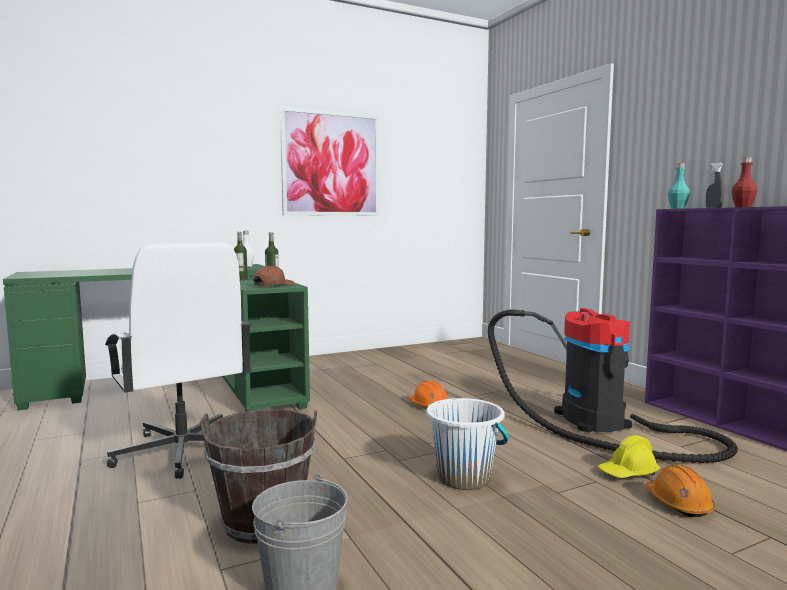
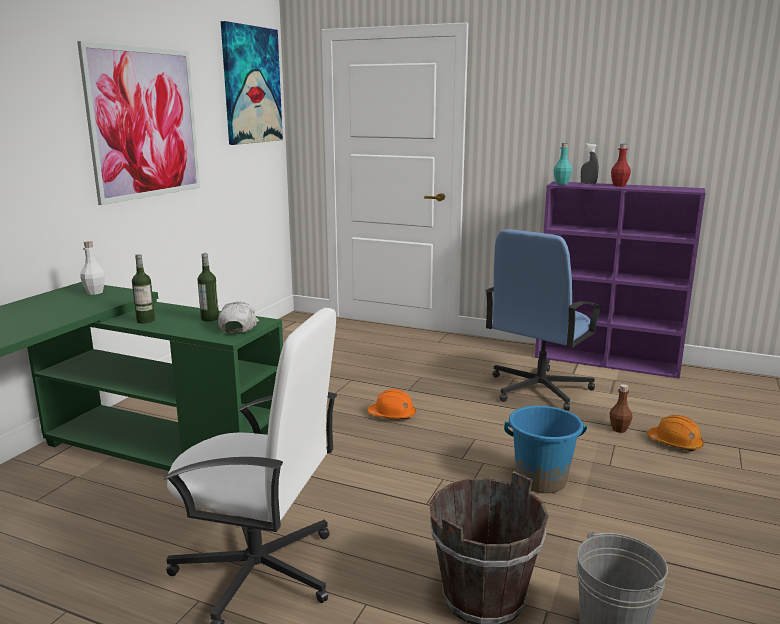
camera: 40 degrees left, 10 degrees up
(273, 285) = (239, 326): brown cap -> white cap
(446, 144) = (251, 85): none -> picture
(464, 478) = (541, 480): white bucket -> blue bucket
(598, 423) = (538, 389): vacuum cleaner -> blue office chair
(628, 473) = (619, 429): yellow hard hat -> brown bottle

